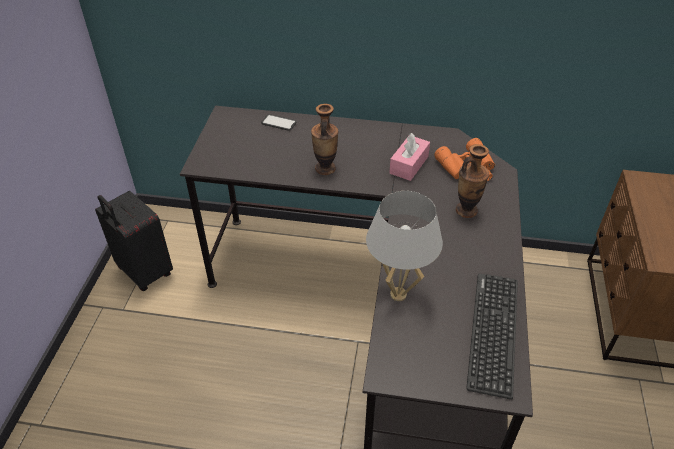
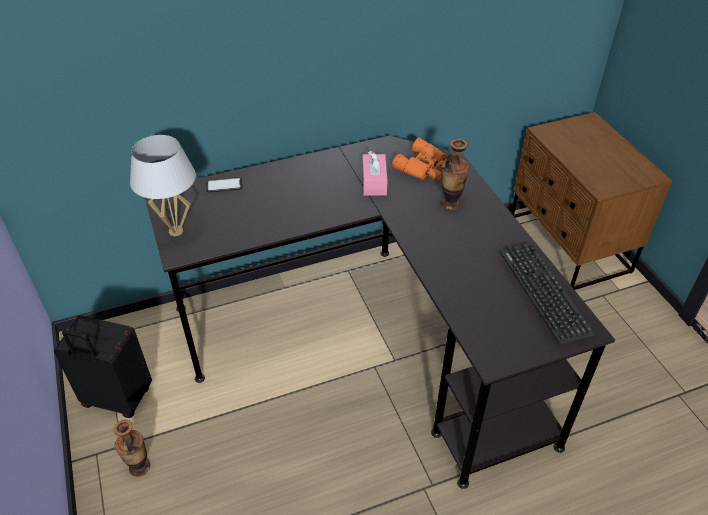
camera: 30 degrees left, 0 degrees up
(325, 168) = (303, 212): vase -> vase (139, 467)
(398, 294) = (452, 294): white table lamp -> white table lamp (176, 231)

